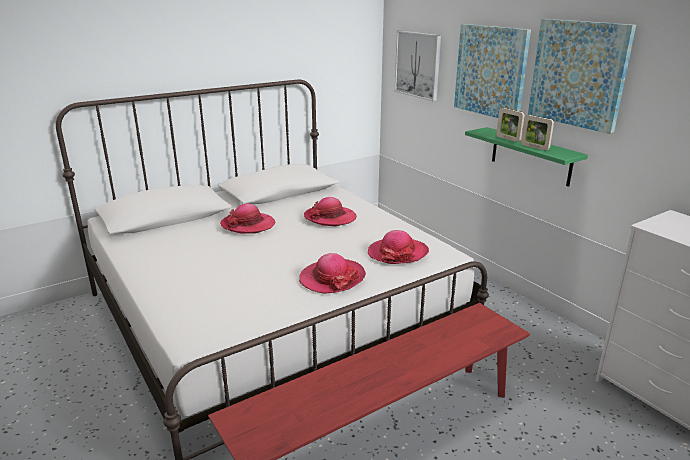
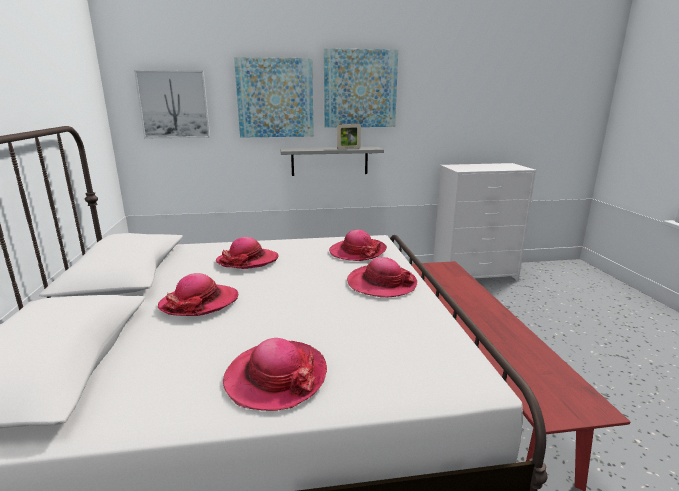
camera: 65 degrees left, 5 degrees down
(171, 272) = (275, 377): none -> hat
(508, 139) = (320, 149): picture frame -> none
(530, 156) = (329, 161): green shelf -> grey shelf

